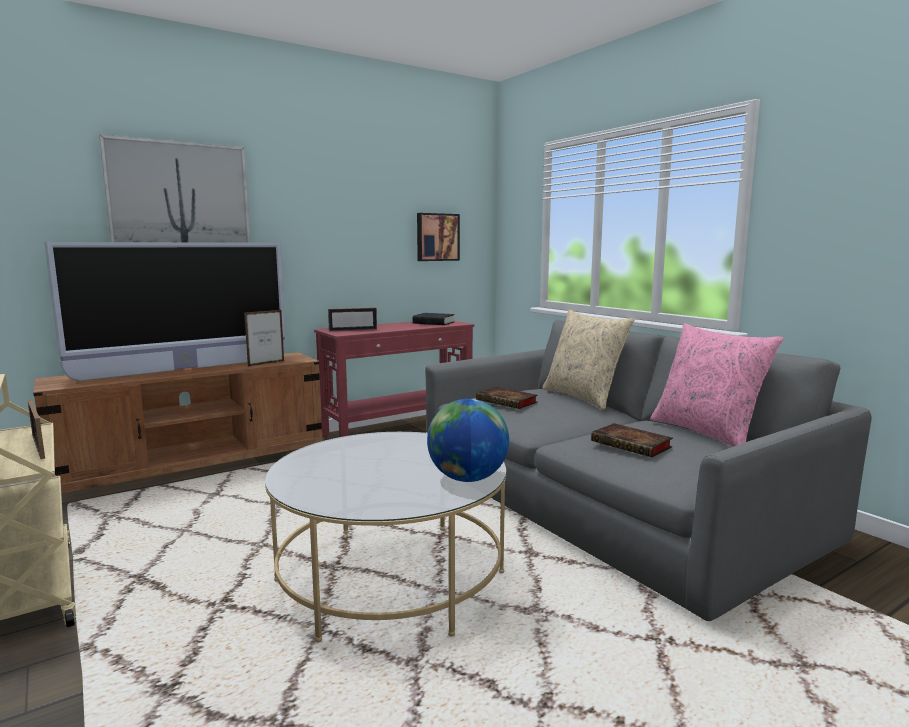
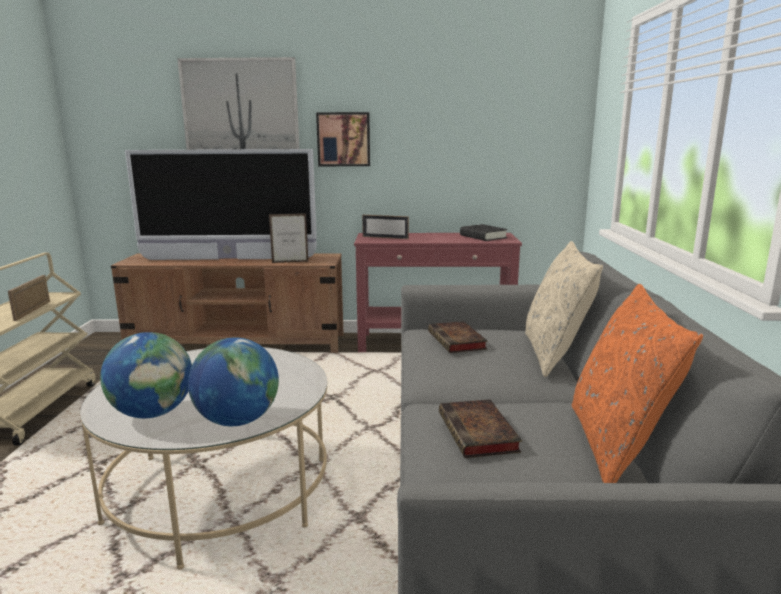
camera: 35 degrees right, 5 degrees up
(383, 493) = (153, 413): none -> globe
(437, 237) = (506, 140): picture -> picture (343, 139)
(706, 432) = (617, 446): pink pillow -> orange pillow

